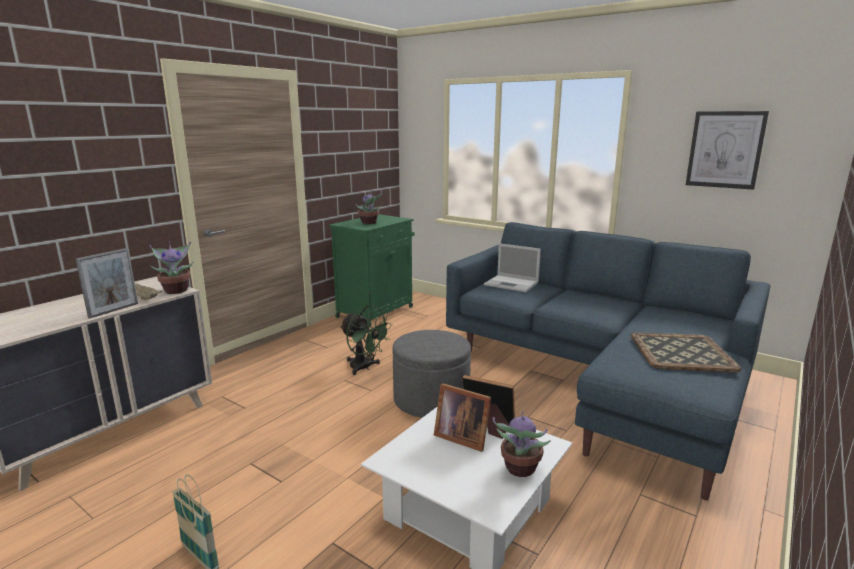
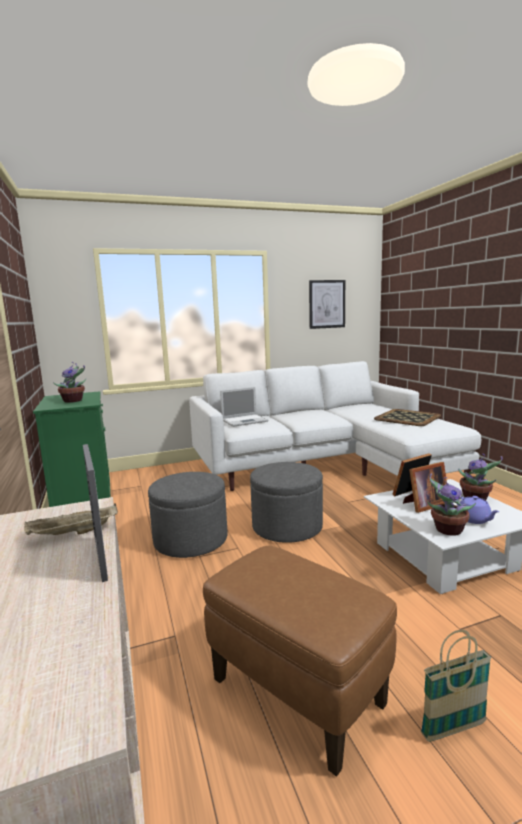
camera: 55 degrees left, 5 degrees down
(176, 290) = (85, 509): potted plant -> potted plant (446, 530)
(212, 472) = (296, 691): none -> brown ottoman
(364, 367) = (190, 540): green fan -> grey ottoman
(452, 475) = (474, 519): none -> purple teapot
(600, 378) = (325, 468): blue sofa -> white sofa

